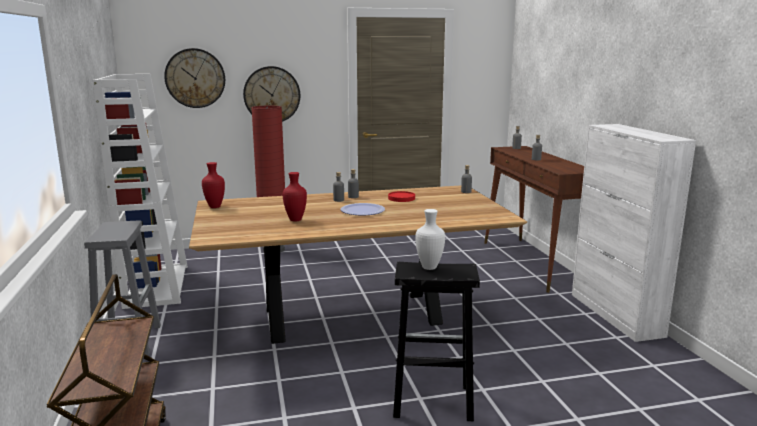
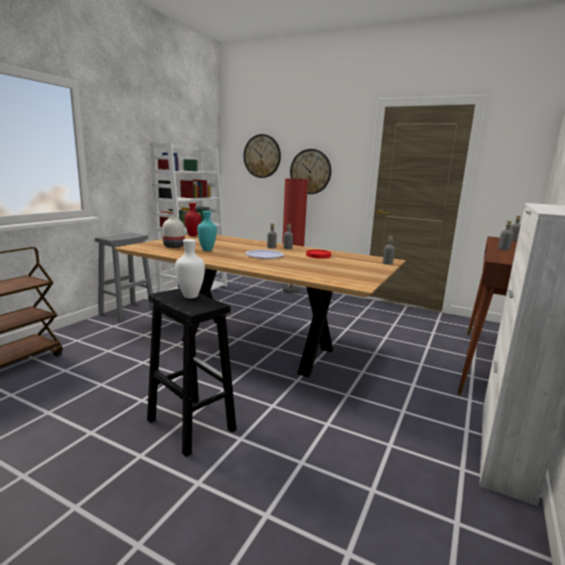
camera: 40 degrees right, 0 degrees up
(249, 226) = (173, 246): none -> white vase
(296, 220) = (207, 250): red vase -> turquoise vase

